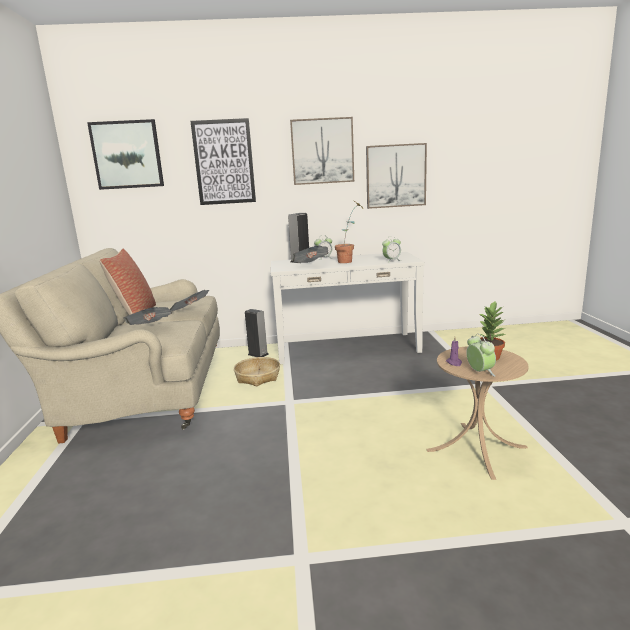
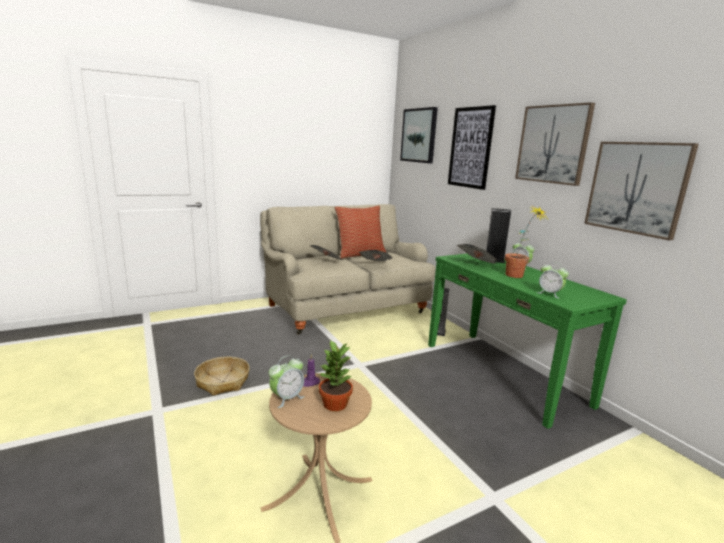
camera: 65 degrees right, 0 degrees up
(258, 377) = (394, 341): basket -> basket (223, 382)
(347, 347) = (503, 373): white console table -> green console table

